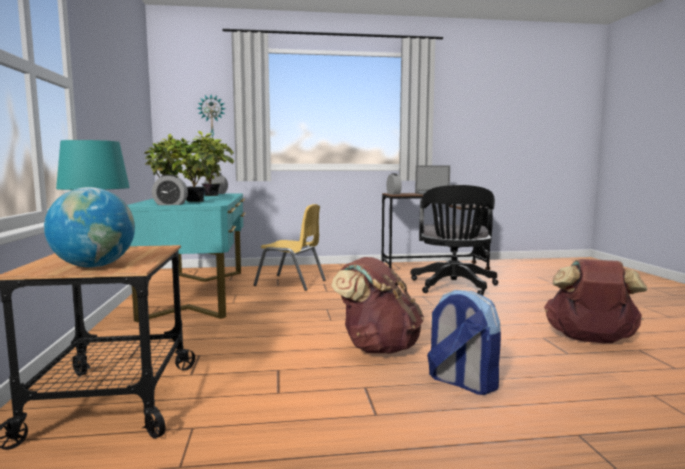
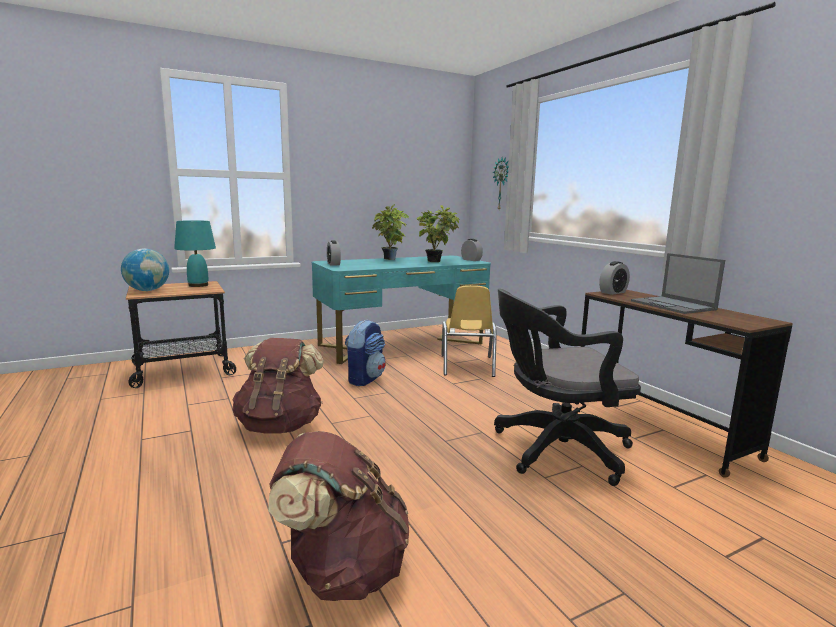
camera: 70 degrees right, 5 degrees up
(199, 201) = (368, 265): potted plant -> none
(461, 383) = (193, 469): backpack -> backpack (365, 379)

